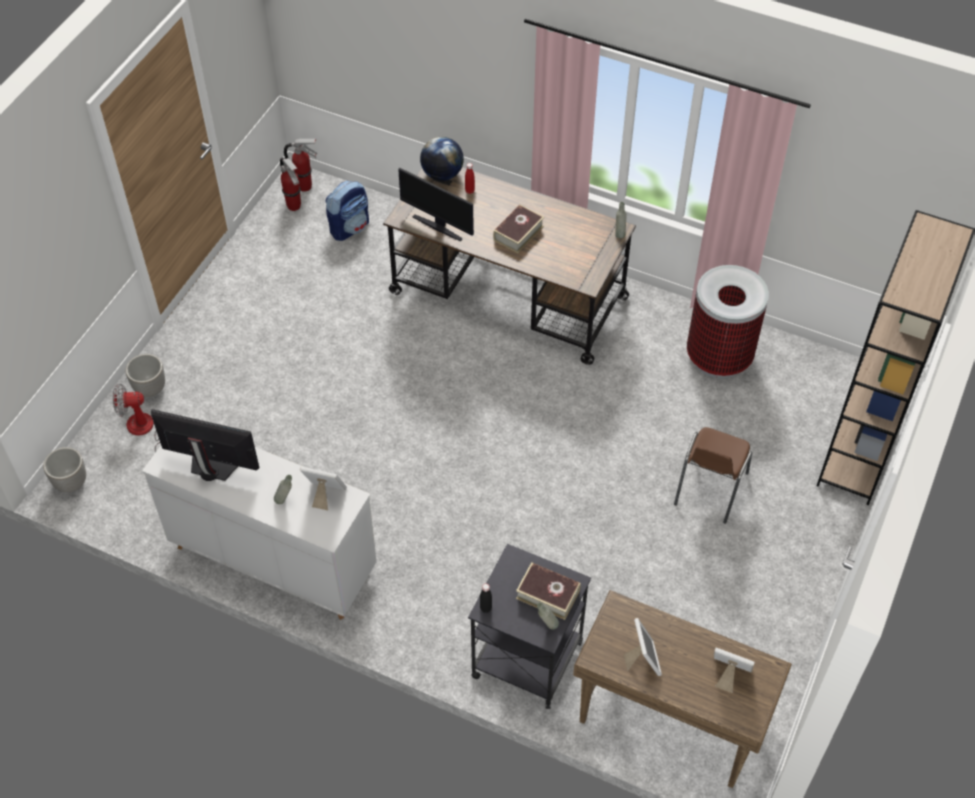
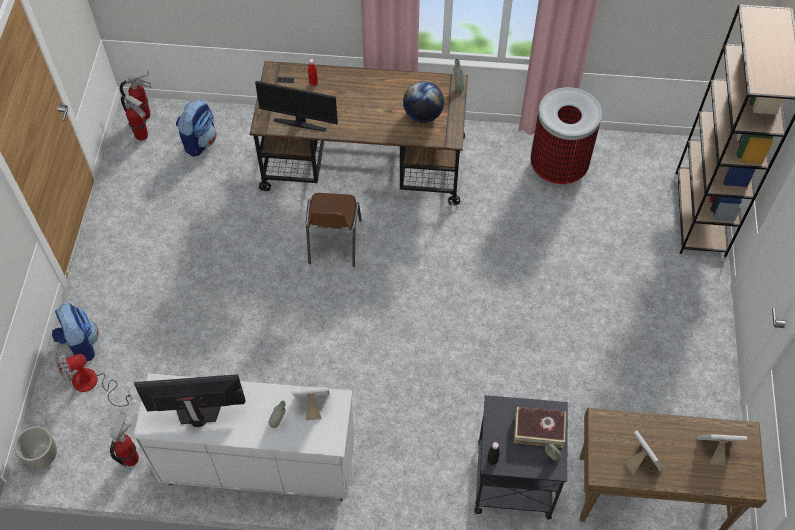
camera: 20 degrees left, 5 degrees up
(150, 389) = (80, 344): planter -> backpack
(153, 512) = (131, 458): none -> fire extinguisher
(442, 174) = (283, 74): globe -> globe (423, 115)
(518, 233) = (372, 110): book -> none
(709, 489) = (598, 283): brown chair -> brown chair (334, 242)

